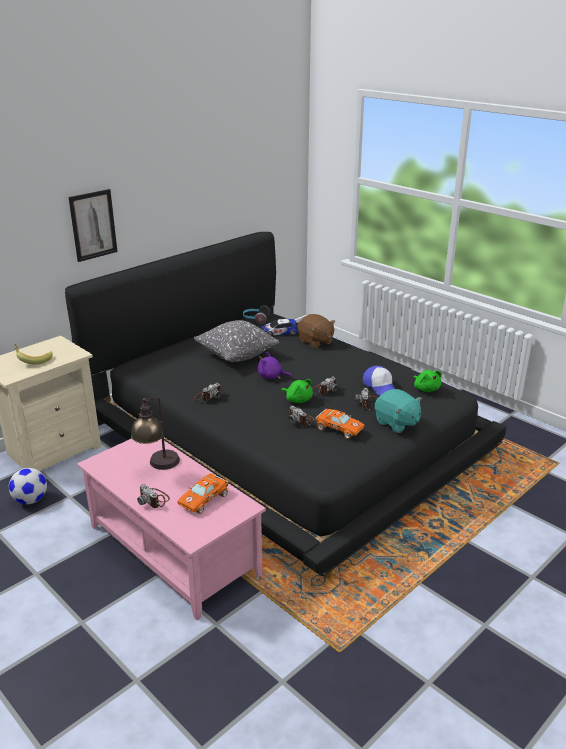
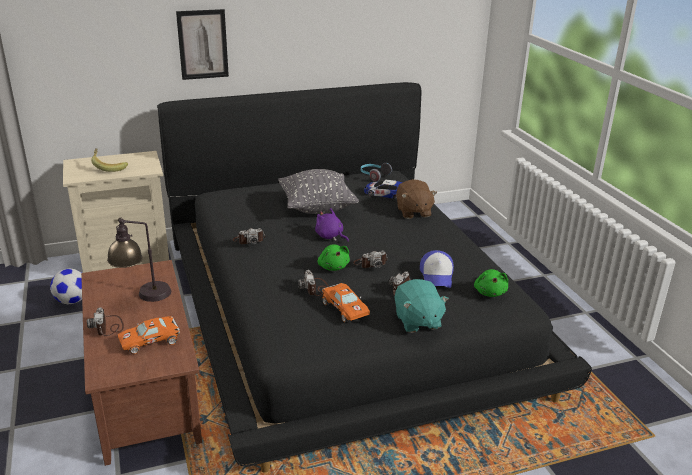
camera: 25 degrees right, 0 degrees up
(174, 549) = (146, 388): pink coffee table -> brown coffee table

